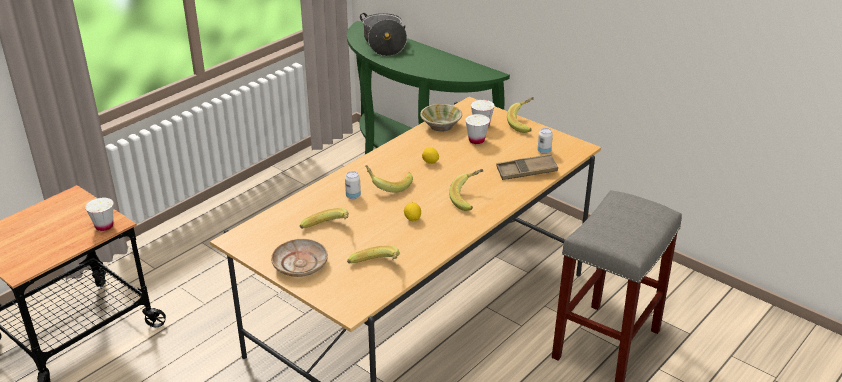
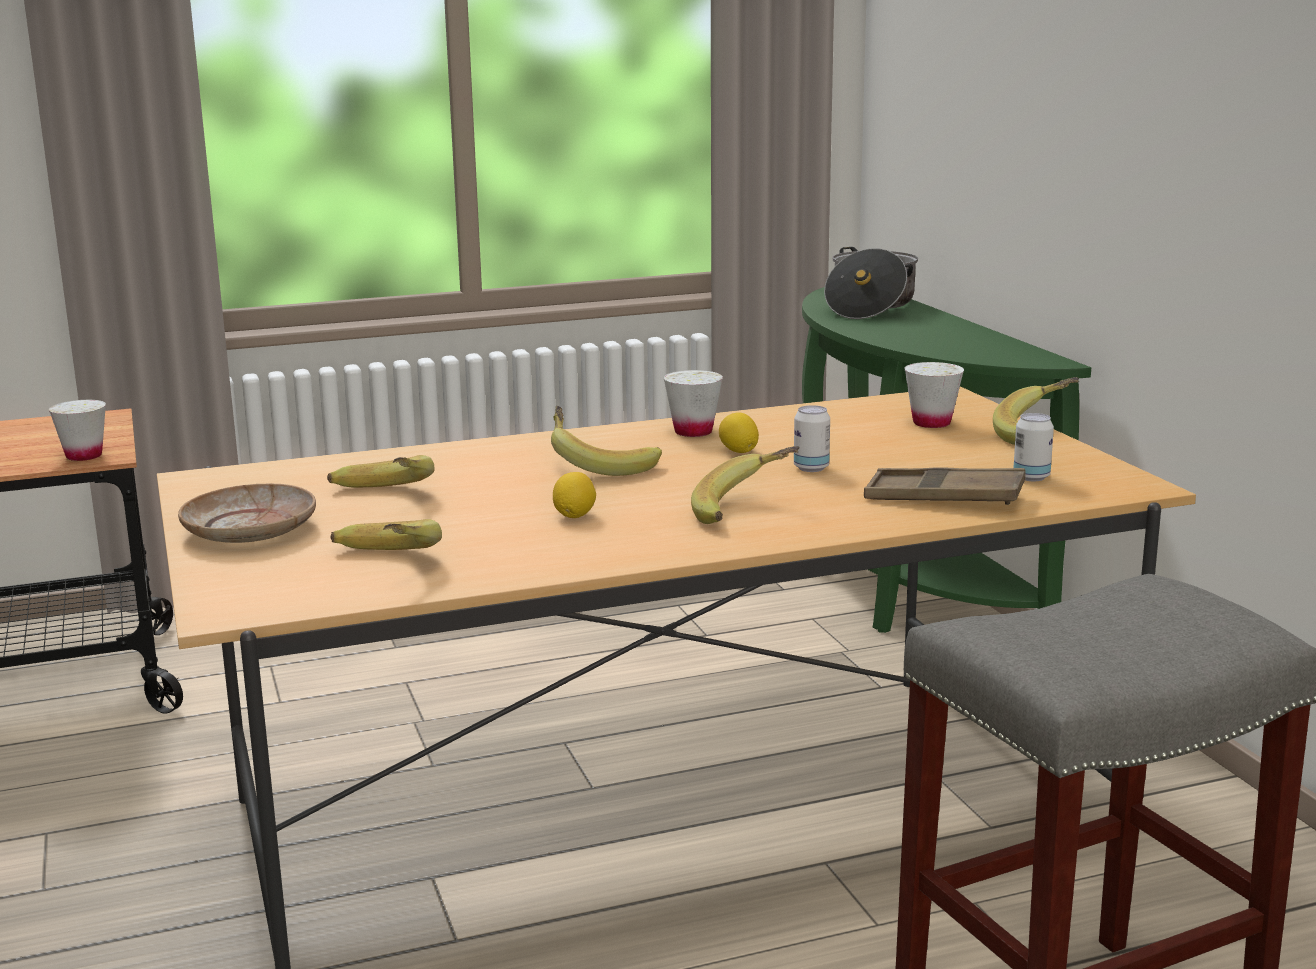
camera: 30 degrees right, 15 degrees down
(353, 196) = (507, 467): can -> can (811, 468)
(440, 126) = (836, 412): beige bowl -> none
(476, 140) = (888, 440): white cup -> white cup (693, 432)

